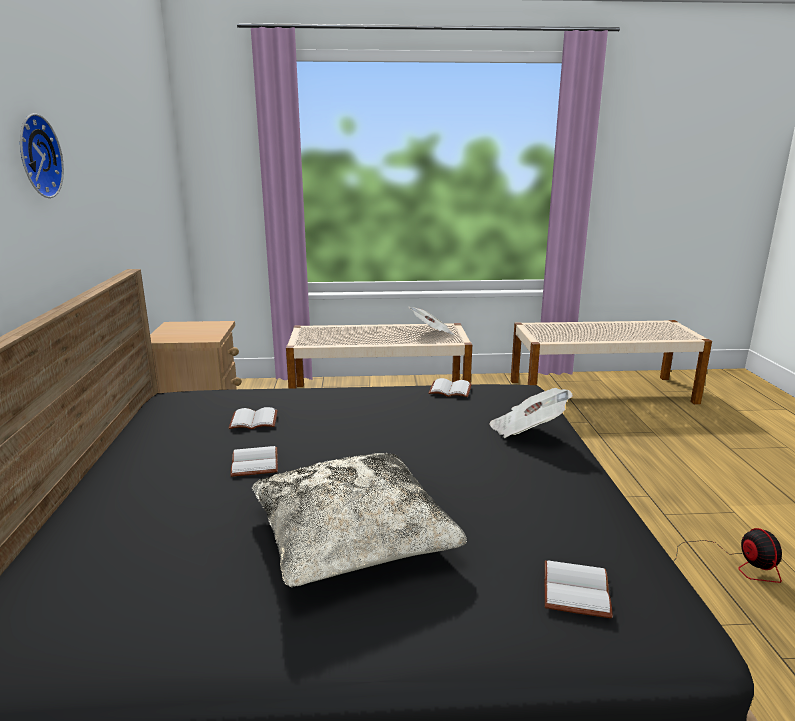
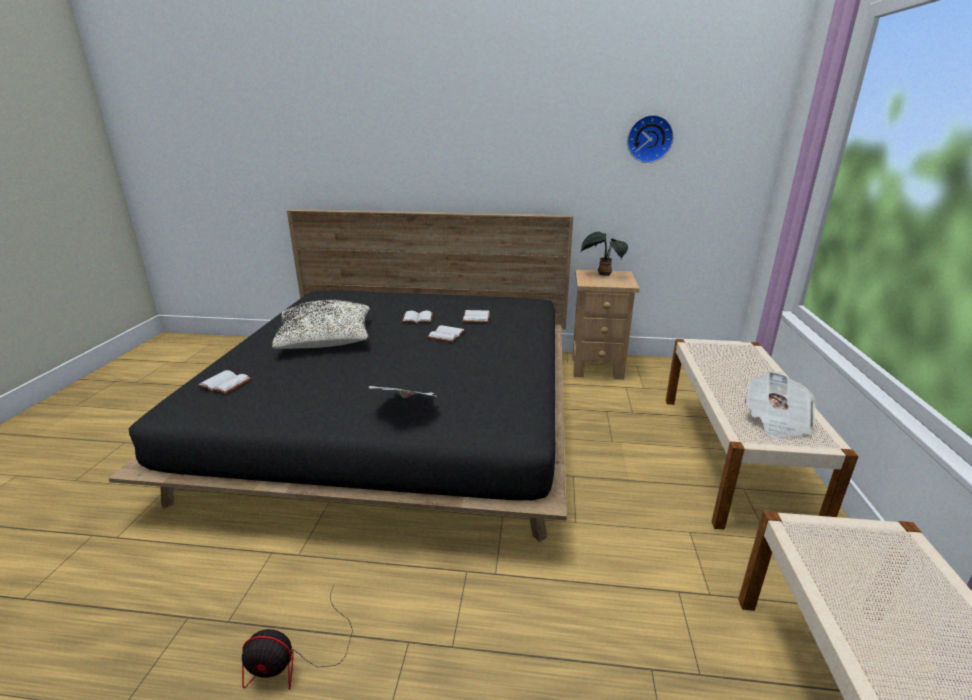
camera: 100 degrees right, 5 degrees up
(35, 156) = (494, 133): wall clock -> wall clock (649, 139)
(173, 332) = (602, 274): none -> potted plant
(449, 390) = (514, 386): white book -> white book (446, 335)

